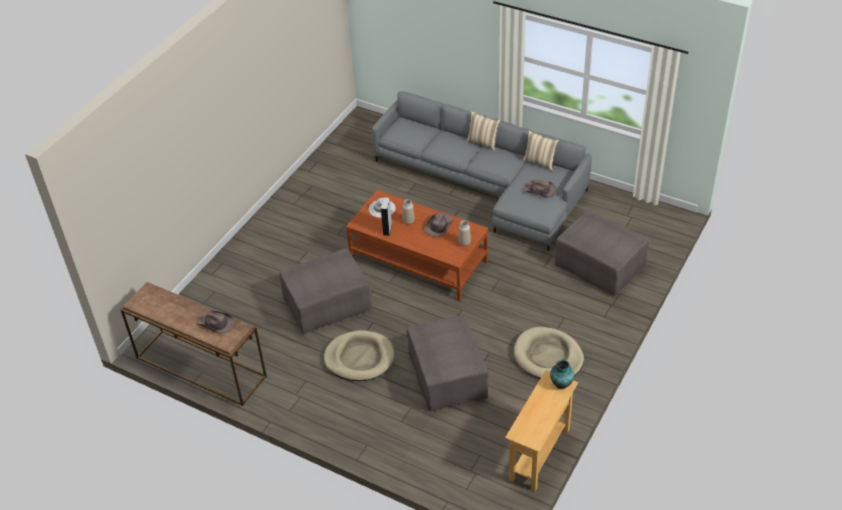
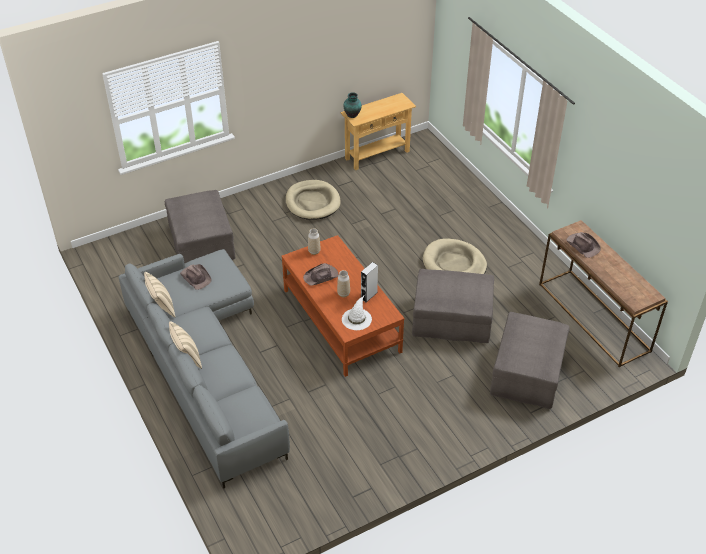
camera: 150 degrees left, 0 degrees up
(447, 376) = (397, 222): grey ottoman -> grey ottoman (527, 374)

